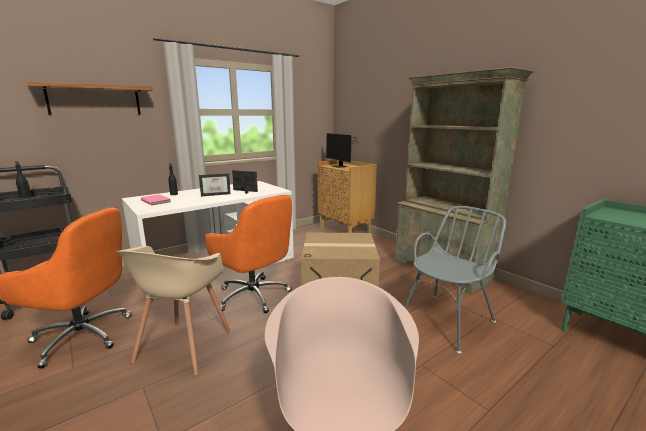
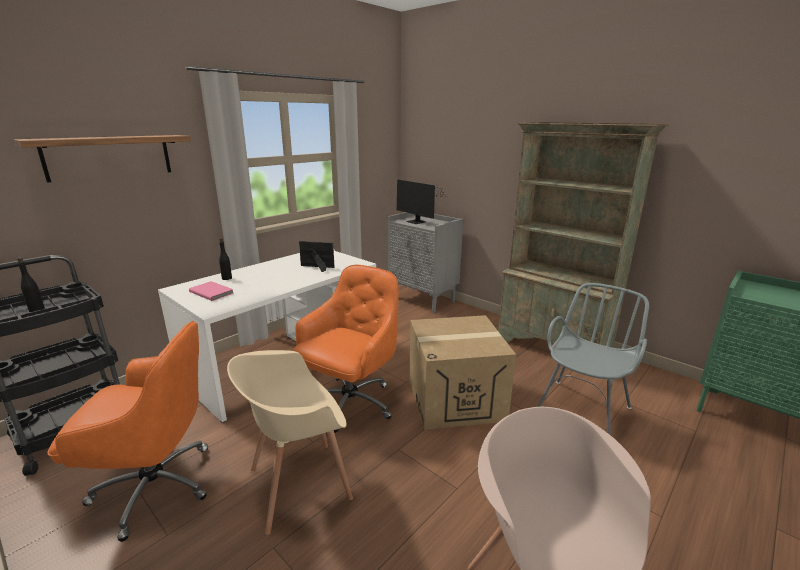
camera: 10 degrees left, 5 degrees up
(183, 347) = (298, 485): beige chair -> beige chair turned 60 degrees clockwise
(216, 194) = (284, 275): picture frame -> none
(252, 296) = (351, 403): orange office chair -> orange office chair turned 90 degrees counterclockwise
(345, 232) = (423, 300): brown cabinet -> grey cabinet

